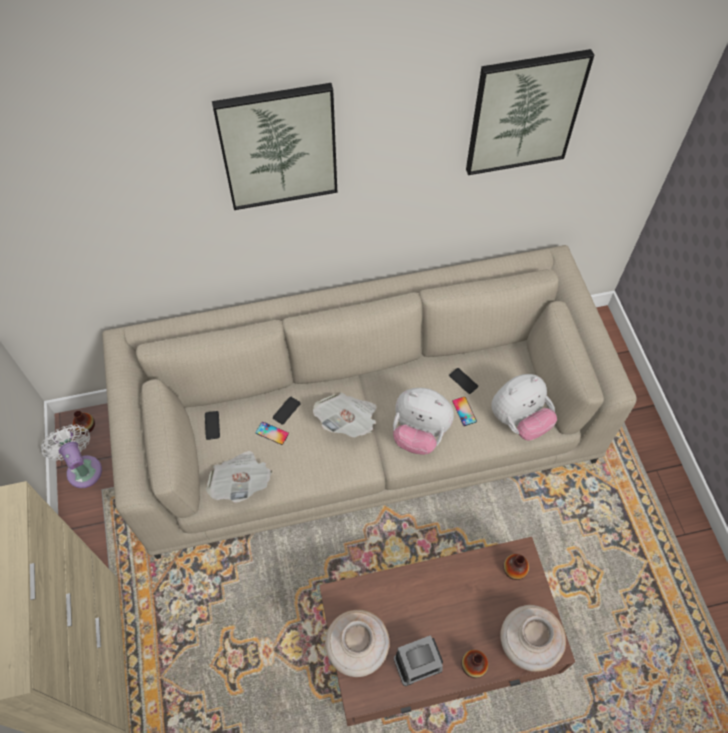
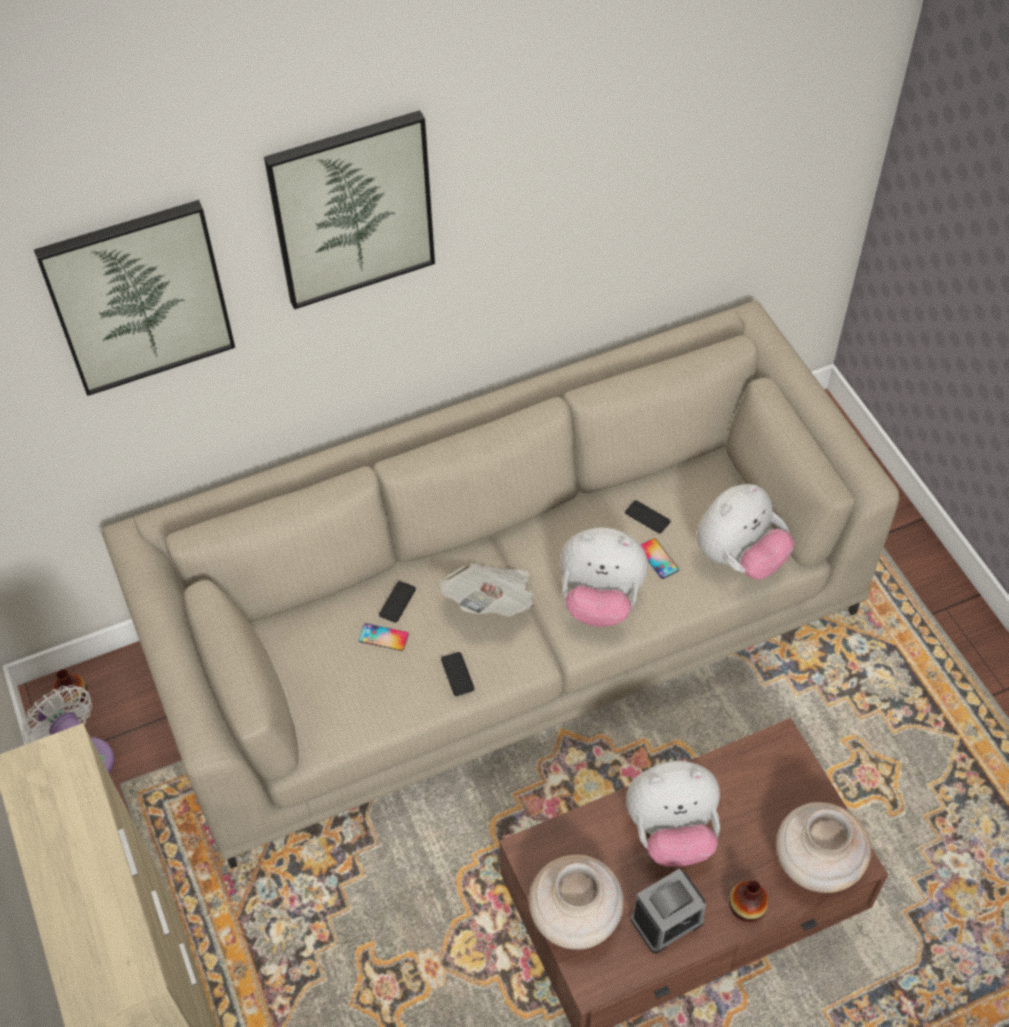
camera: 10 degrees left, 5 degrees down
(212, 425) = (291, 642): phone -> phone (457, 674)
(241, 482) = (355, 714): newspaper -> none
(434, 601) = (671, 831): none -> plush toy
(514, 569) = (776, 767): vase -> none
(524, 112) = (676, 117): picture -> picture (138, 297)

